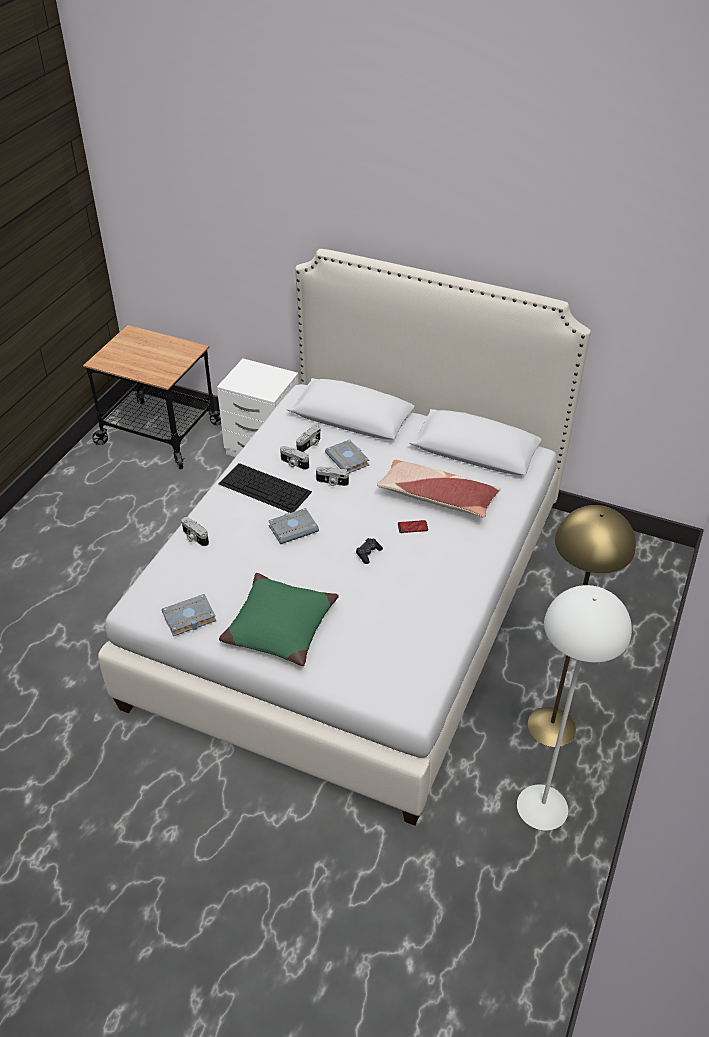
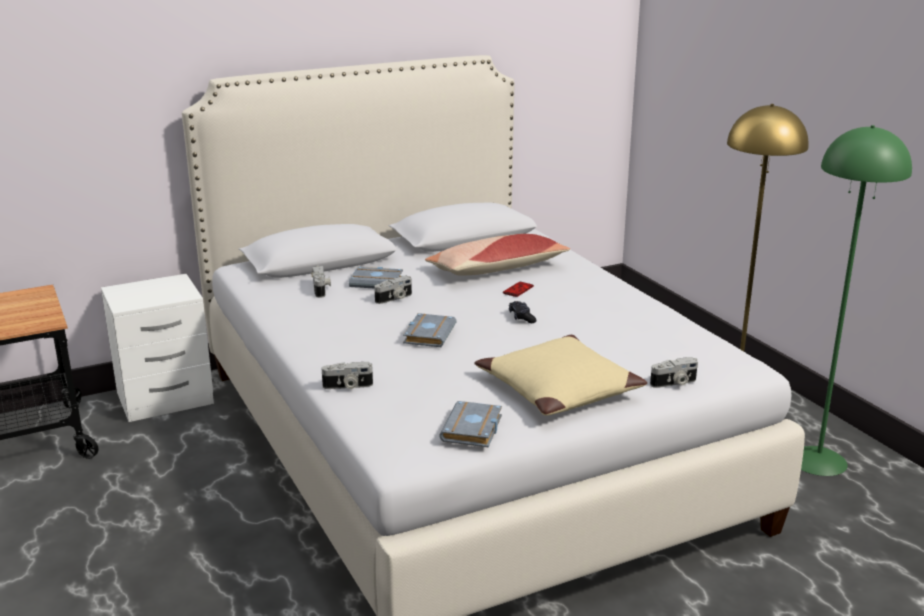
camera: 50 degrees left, 20 degrees down
(266, 488) = (343, 327): keyboard -> none
(279, 627) = (558, 390): green pillow -> beige pillow
(294, 463) = (333, 304): camera -> camera (674, 383)
(542, 807) = (818, 460): white floor lamp -> green floor lamp

